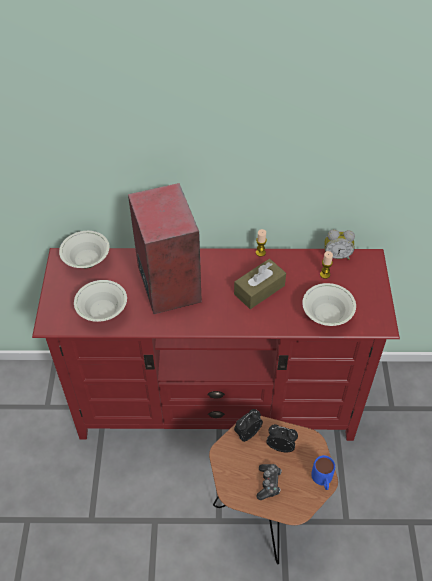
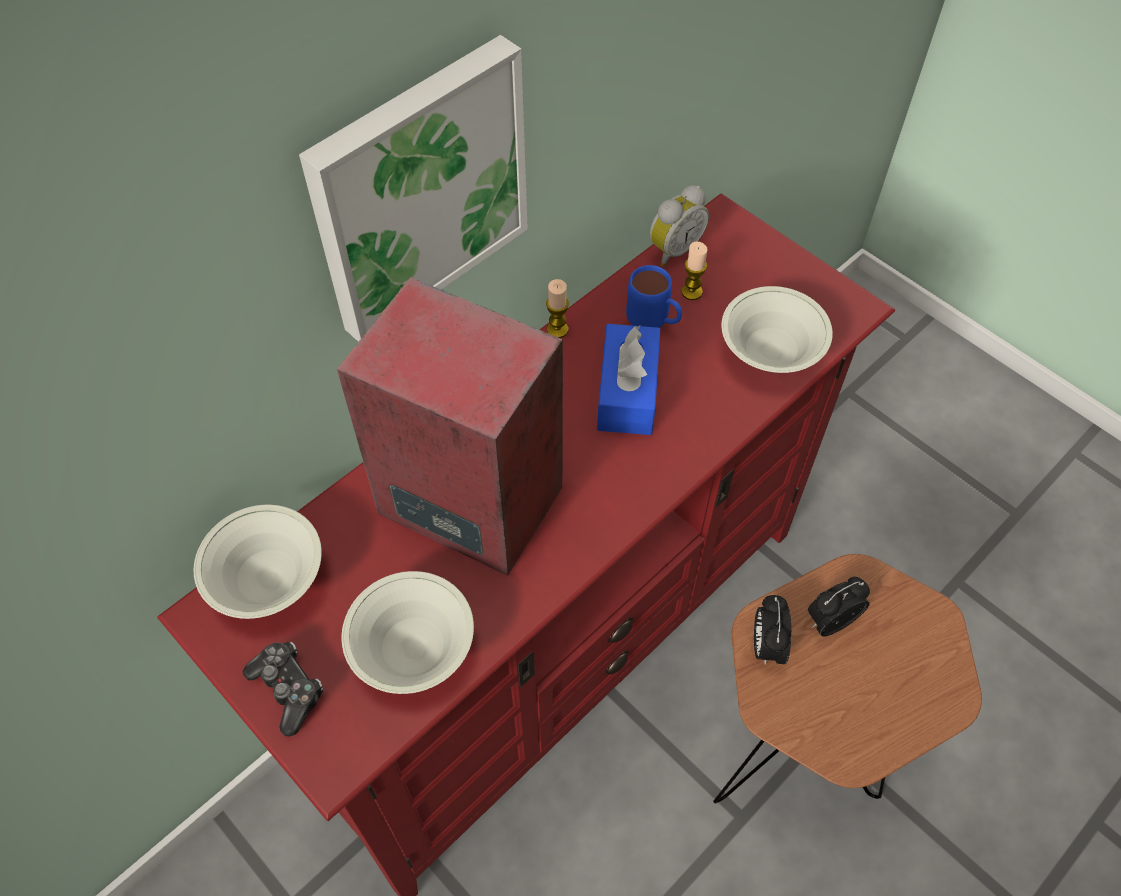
camera: 45 degrees left, 5 degrees up
(204, 156) = (418, 189): none -> picture
(259, 290) = (627, 392): brown tissue box -> blue tissue box
(268, 483) = (878, 693): game controller -> game controller (288, 689)
(321, 482) = (937, 622): blue mug -> blue mug (653, 327)

